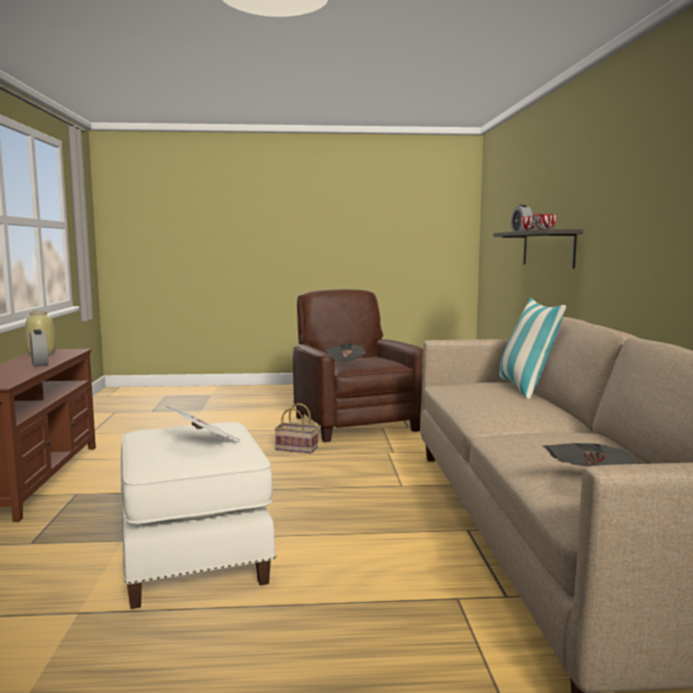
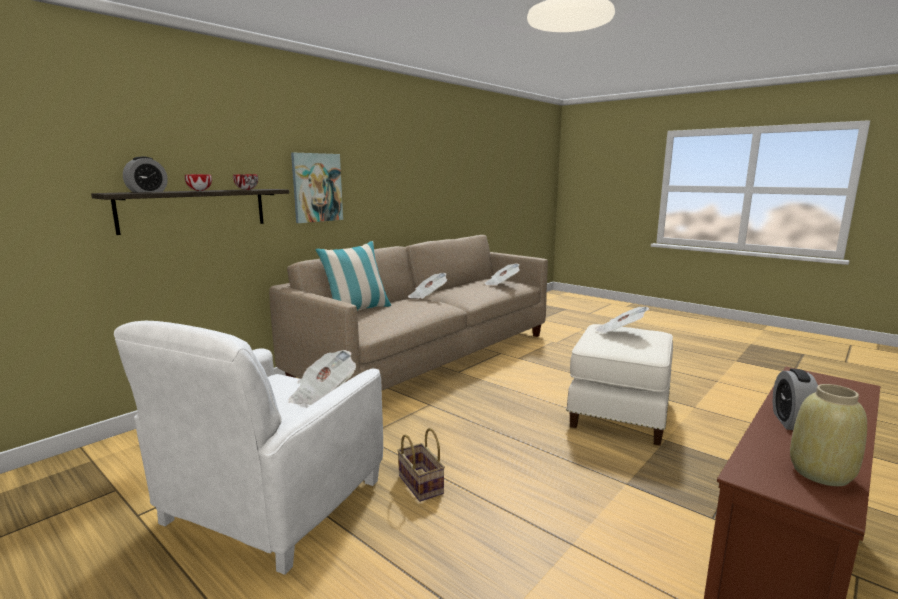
camera: 135 degrees left, 5 degrees up
(354, 423) = (272, 503): brown armchair -> white armchair
(543, 413) = (427, 296): none -> newspaper
(613, 227) = (317, 187): none -> picture

